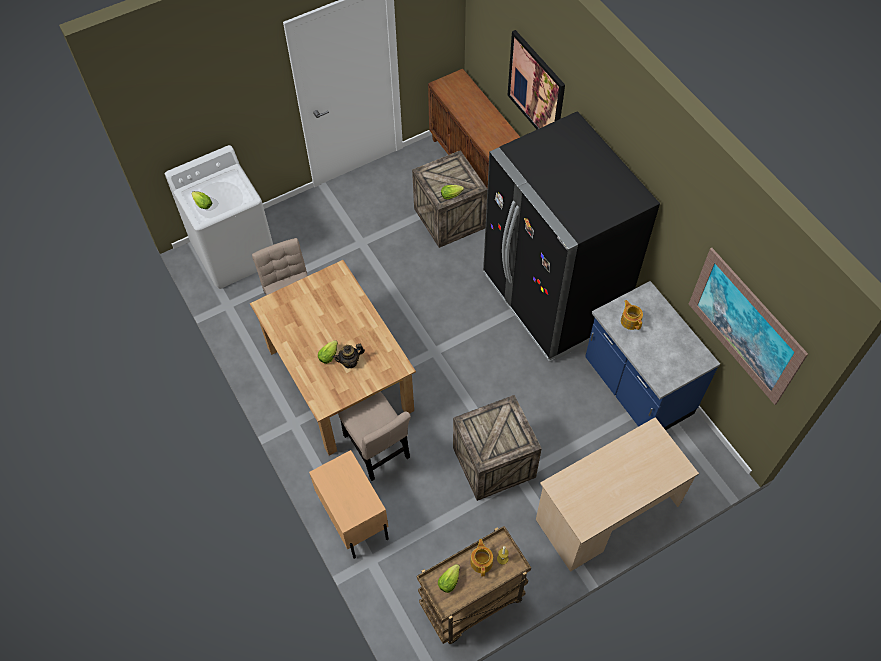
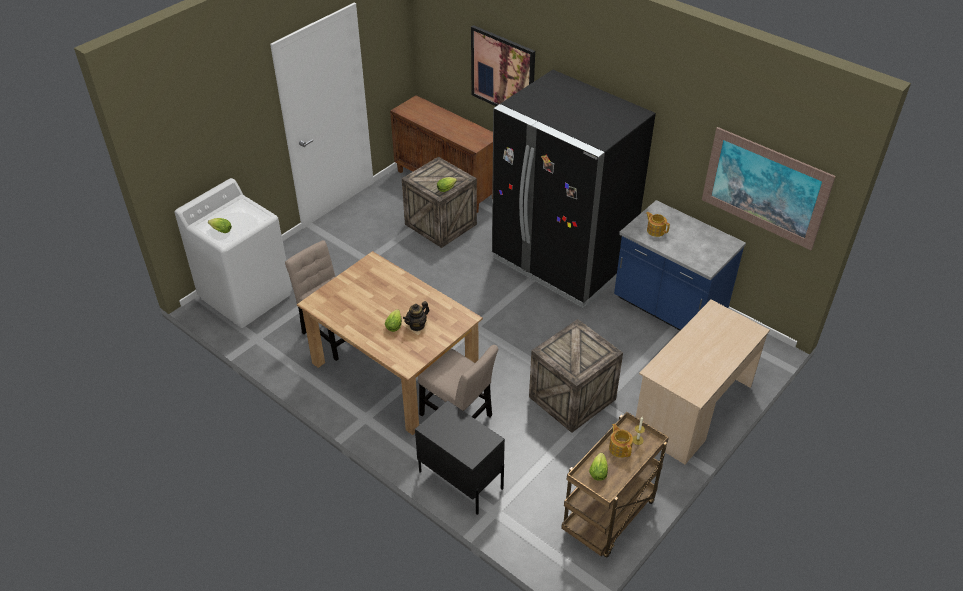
camera: 20 degrees left, 15 degrees down
(353, 517) = (460, 479): beige nightstand -> black nightstand

